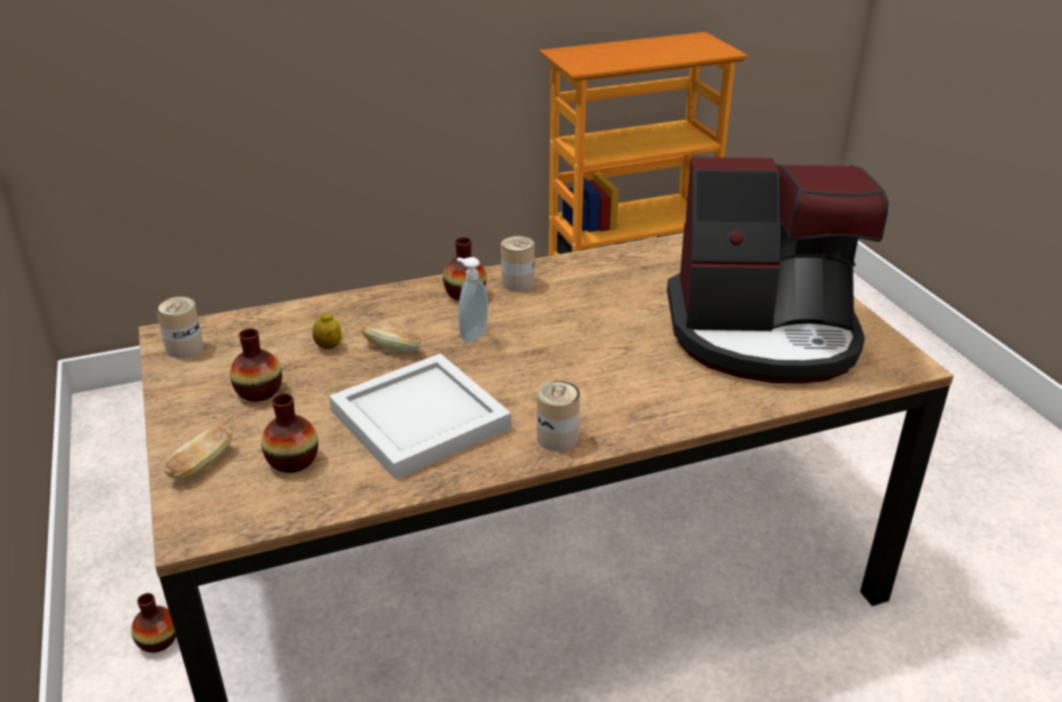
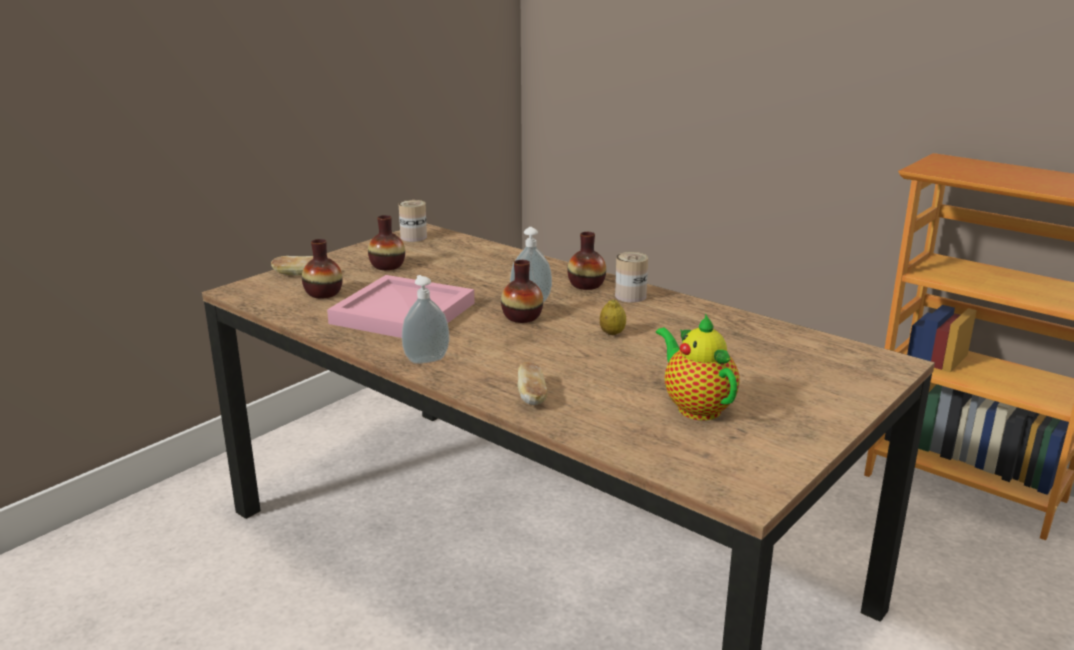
camera: 60 degrees right, 10 degrees down
(158, 640) = (345, 434): vase -> vase (522, 317)
(328, 346) = (460, 267): lemon -> lemon (612, 333)
(391, 347) = (482, 283): bread -> bread (532, 396)
(423, 419) = (404, 314): white tray -> pink tray
(557, 438) = (426, 359): can -> soap dispenser
(764, 334) = (695, 407): coffee machine -> teapot

